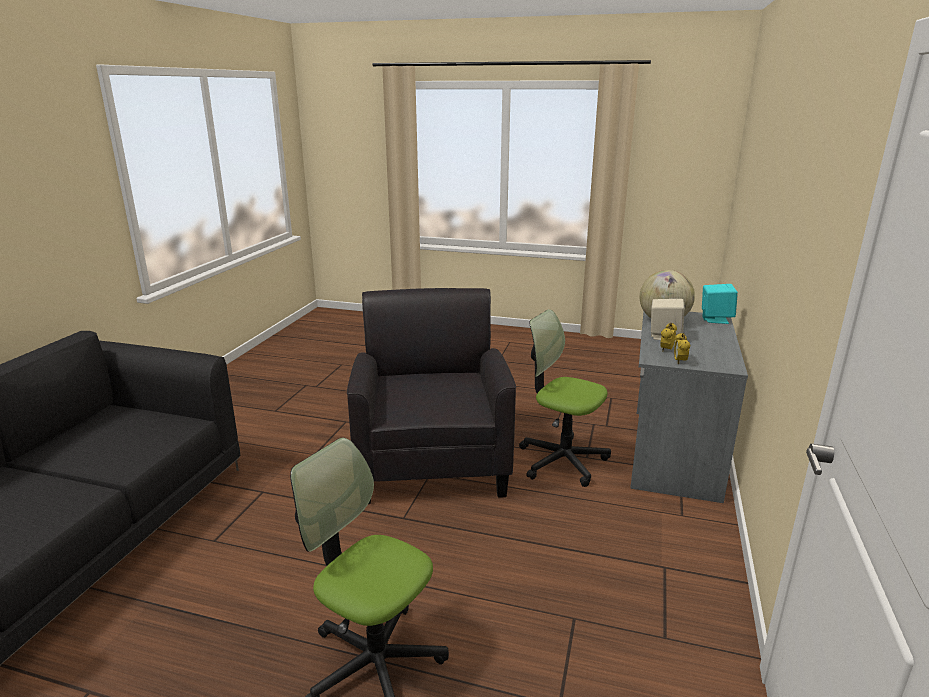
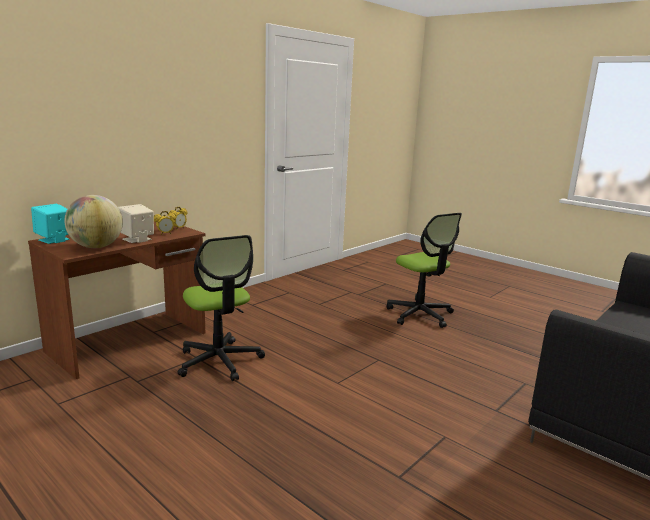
camera: 155 degrees left, 5 degrees down
(432, 462) = (327, 392): black armchair -> none
(672, 452) = (129, 342): grey desk -> brown desk

